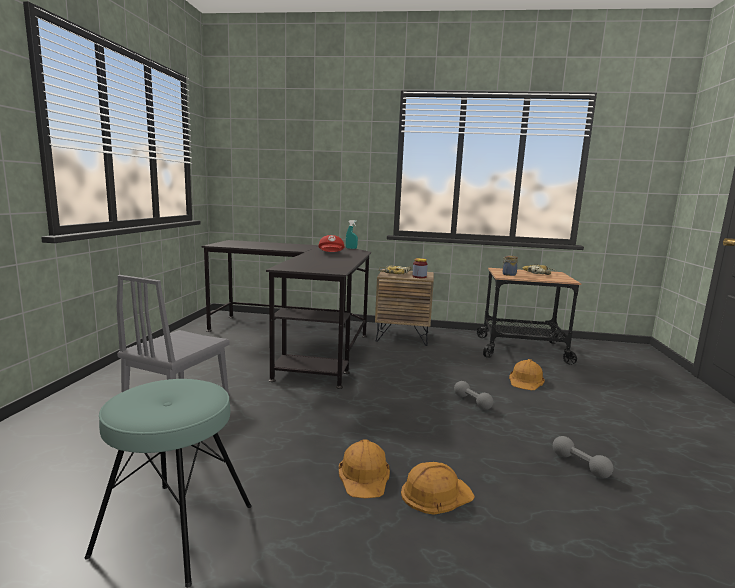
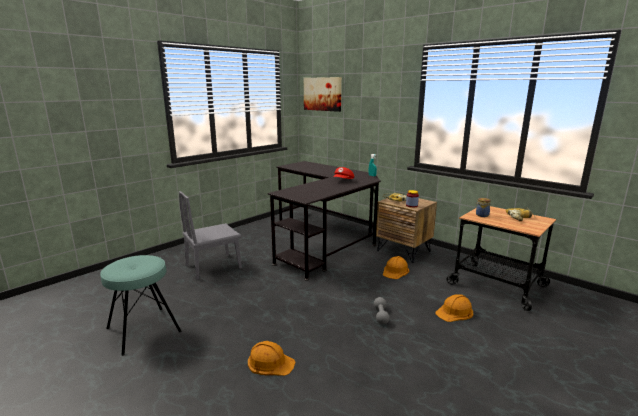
camera: 35 degrees right, 5 degrees up
(250, 146) = (322, 94): none -> picture
(364, 475) = (249, 337): orange hard hat -> orange hard hat (395, 271)
(580, 465) = (390, 386): grey dumbbell -> none

